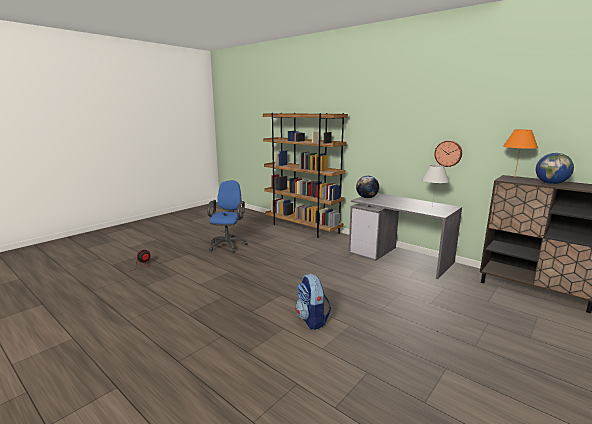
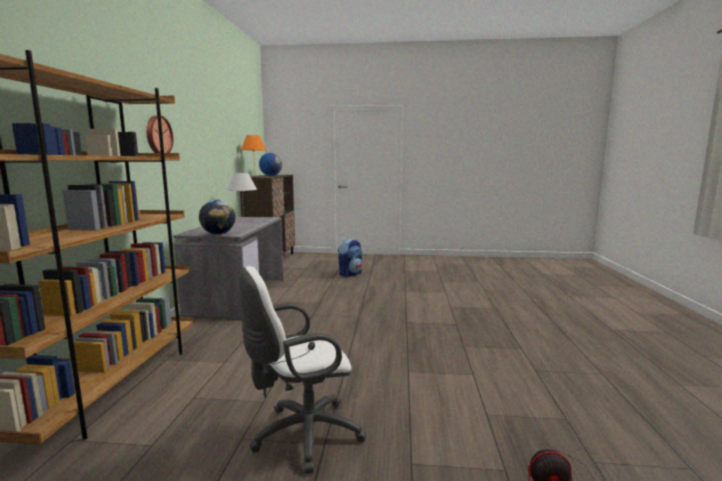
camera: 125 degrees left, 5 degrees down
(228, 245) = (301, 435): blue office chair -> white office chair
(312, 320) = (421, 301): backpack -> backpack (350, 274)
(448, 153) = (214, 161): wall clock -> wall clock (158, 135)

